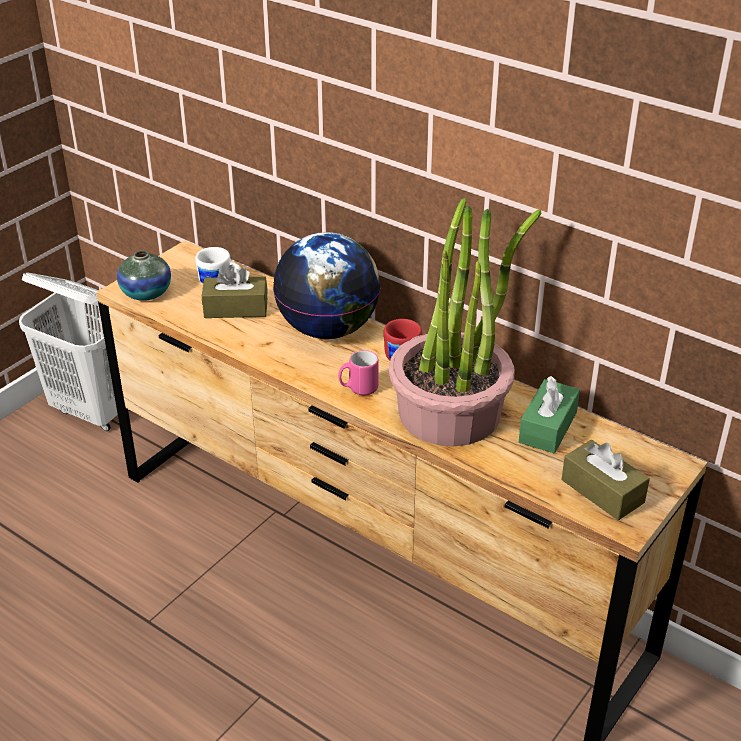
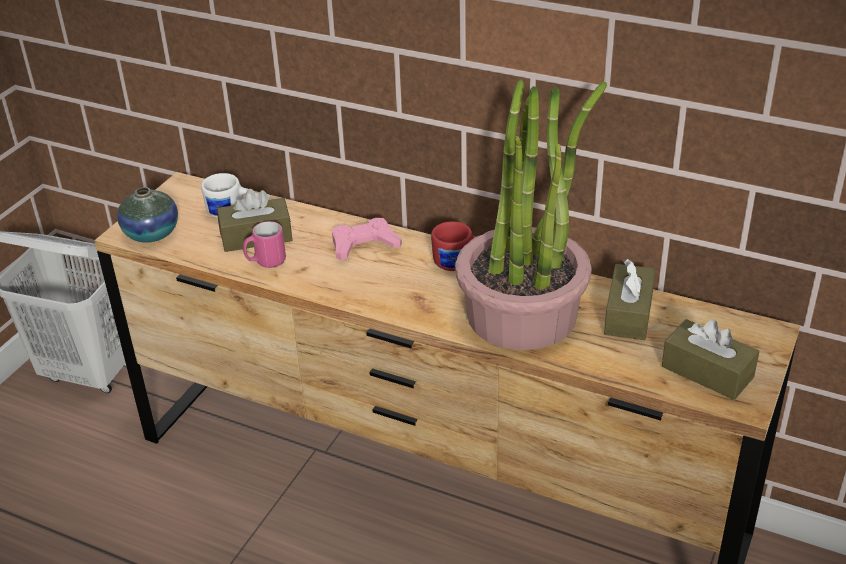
camera: 10 degrees left, 0 degrees up
(328, 329) = (364, 245): globe -> pink game controller
(358, 389) = (417, 303): pink mug -> pink mug (265, 262)
(548, 427) = (628, 314): green tissue box -> brown tissue box

